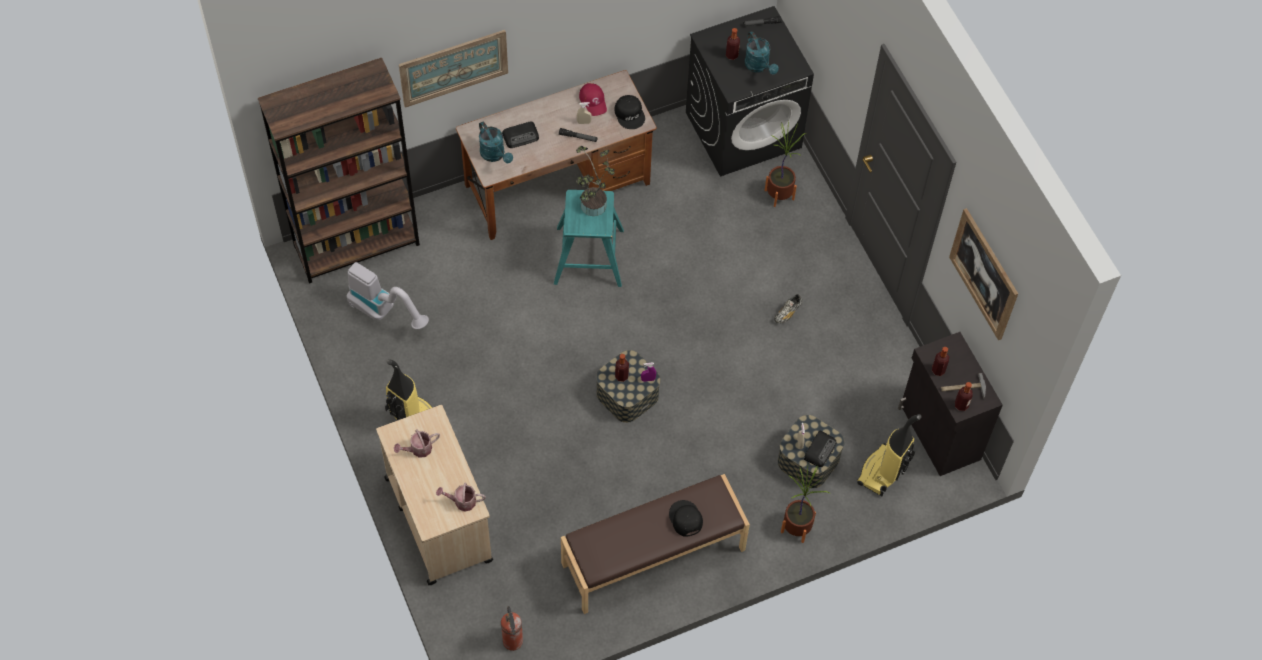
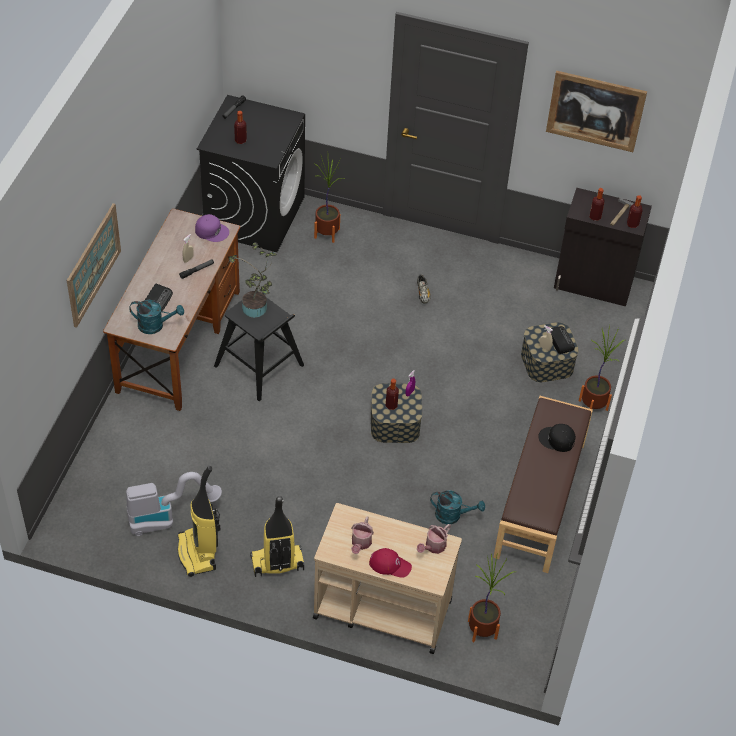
camera: 50 degrees left, 10 degrees down
(357, 245) = (88, 494): brown bookcase -> none
(484, 604) = (482, 630): none -> potted plant
(513, 642) = (531, 633): fire extinguisher -> none
(588, 257) = (259, 366): turquoise stool -> black stool
(593, 101) = (177, 242): red cap -> red cap (390, 564)
(630, 114) = (212, 231): black cap -> purple cap
(759, 66) = (266, 134): turquoise watering can -> turquoise watering can (453, 515)
(882, 472) = (594, 332): vacuum cleaner -> vacuum cleaner (198, 553)

